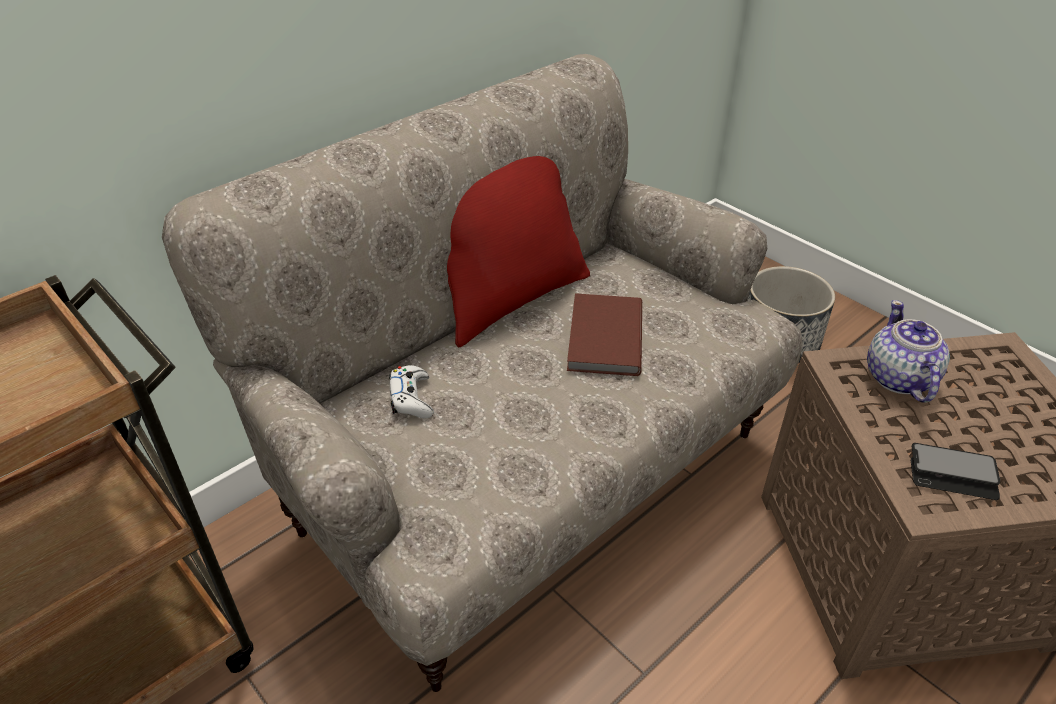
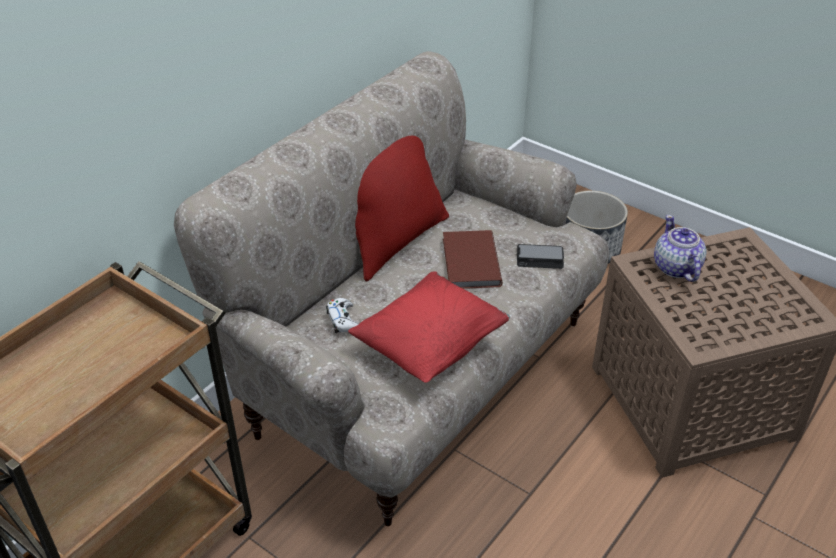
camera: 10 degrees left, 0 degrees up
(519, 450) = (430, 346): none -> red pillow
(953, 473) = (714, 324): phone -> phone (540, 258)

